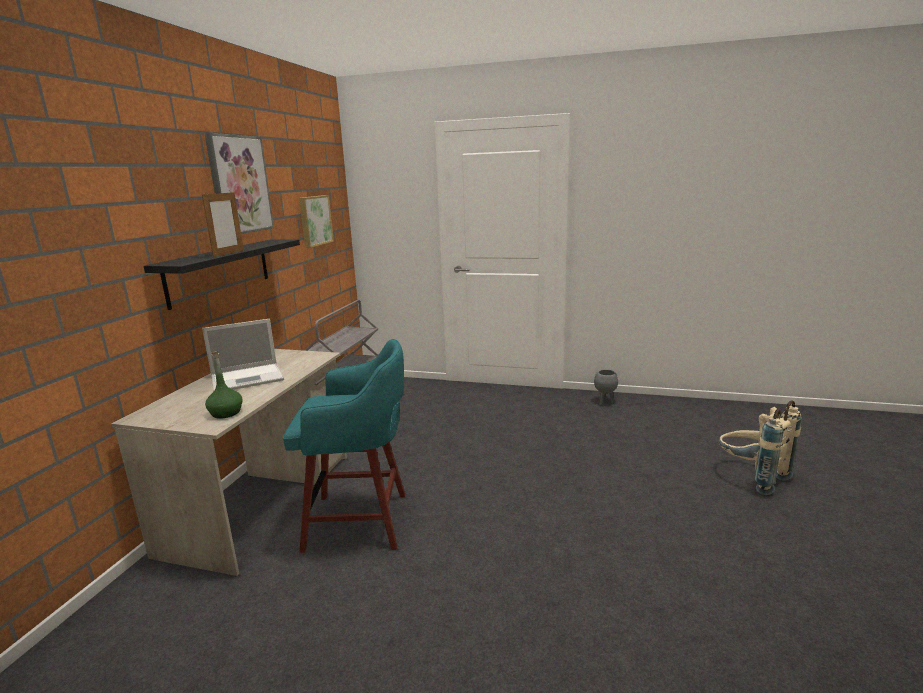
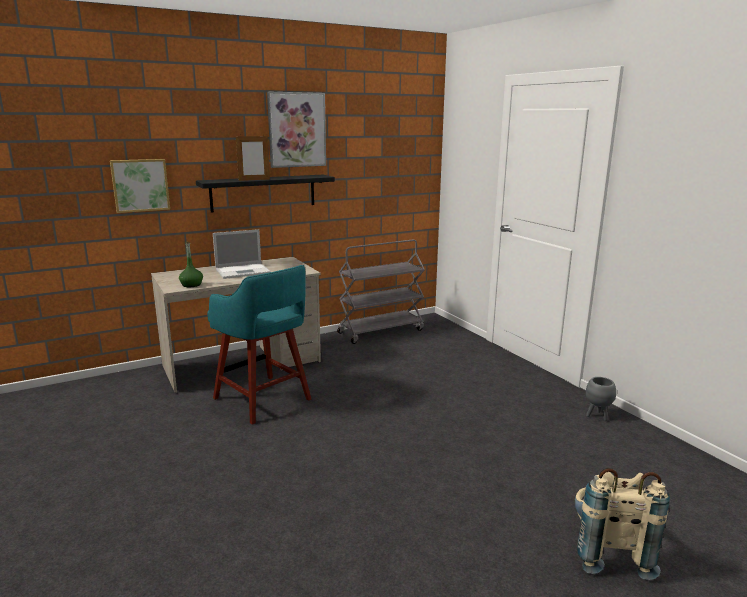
camera: 45 degrees right, 0 degrees up
(248, 378) = (244, 271): laptop -> laptop turned 45 degrees counterclockwise
(314, 220) = (385, 163): picture -> picture (140, 185)

